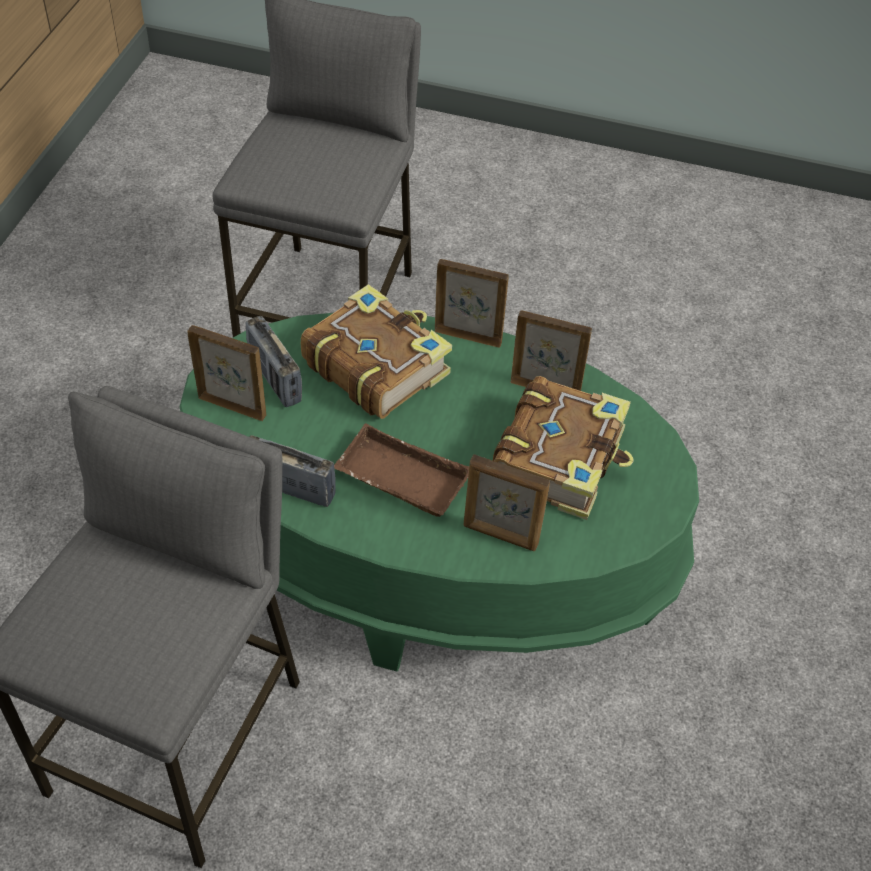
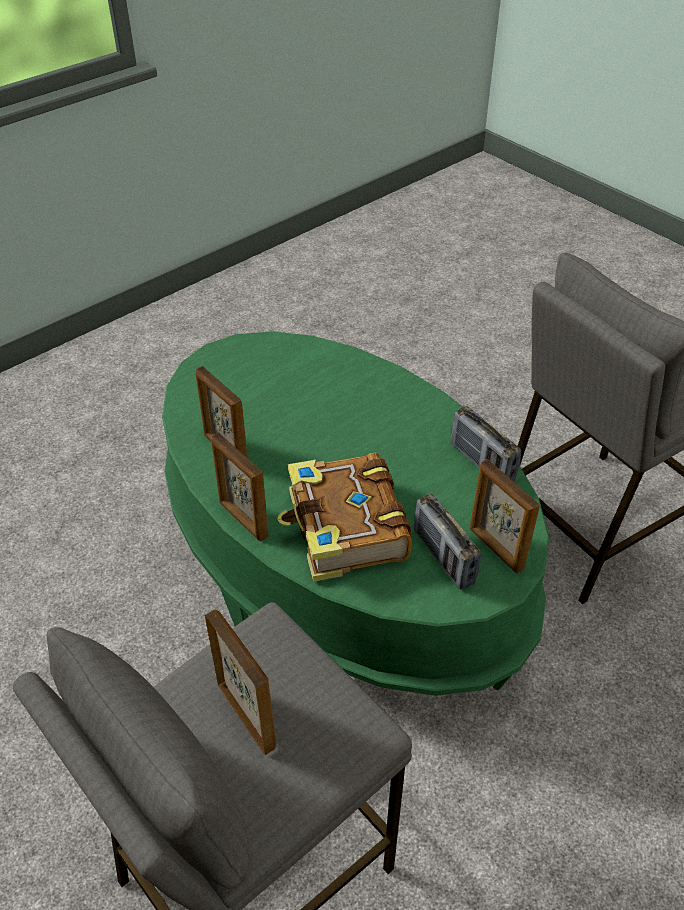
camera: 145 degrees left, 5 degrees down
(274, 378) = (443, 557): radio -> radio turned 150 degrees clockwise
(399, 480) = (395, 435): brown tray -> none
(500, 535) = (353, 375): picture frame -> picture frame (247, 715)
(561, 458) = (266, 400): book -> none

